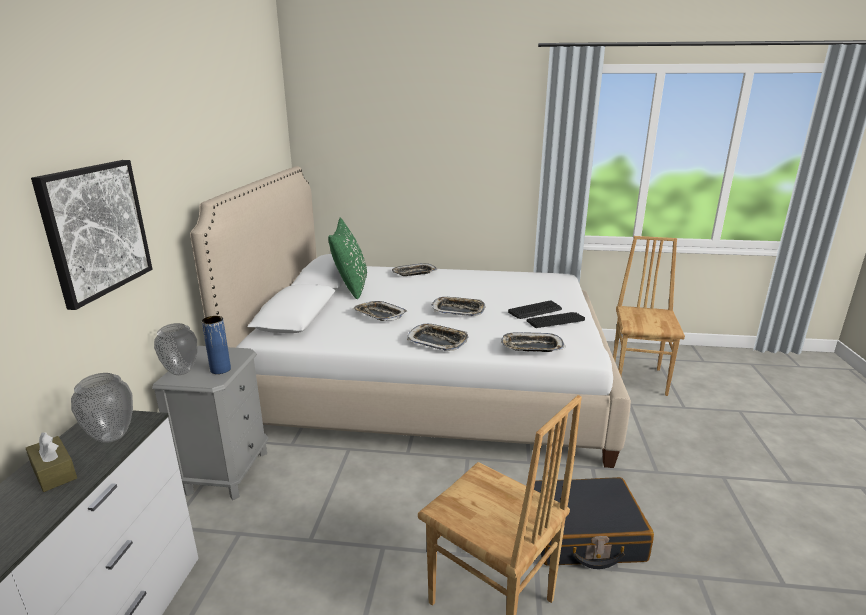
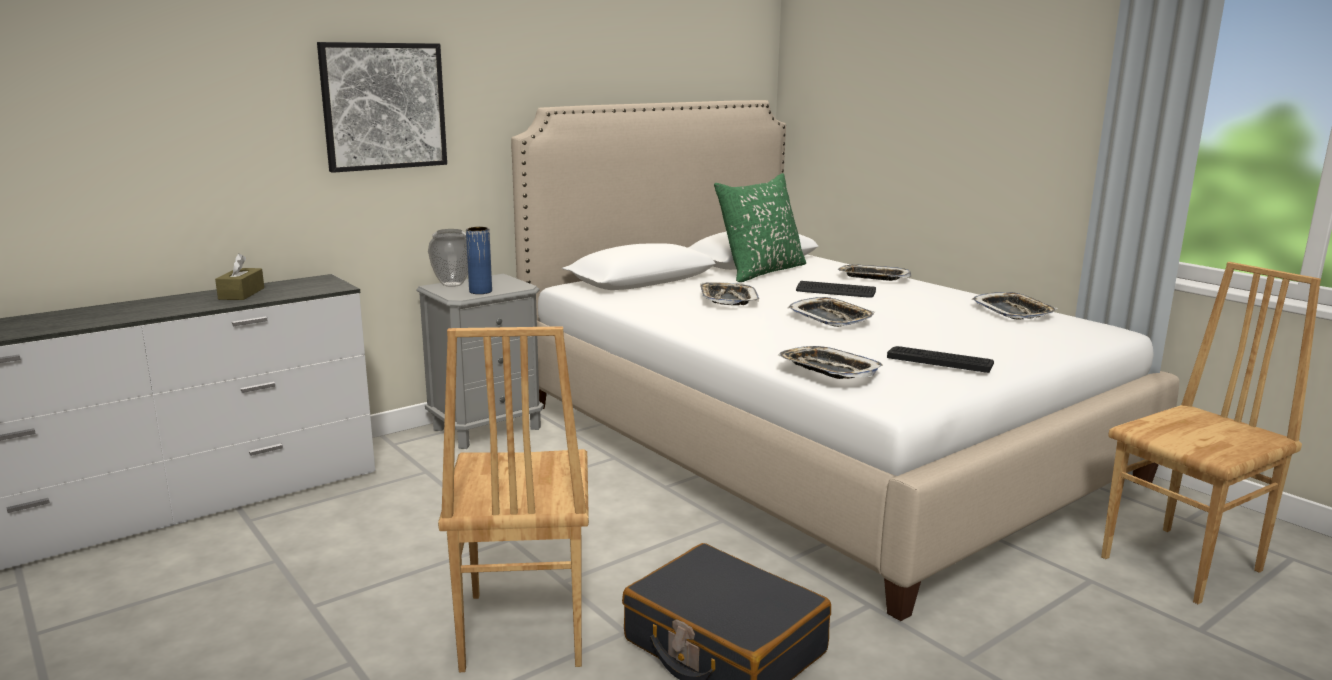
camera: 45 degrees right, 5 degrees down
(111, 437) = (302, 289): vase -> none
(437, 341) = (732, 335): tray -> tray (1013, 312)
(535, 311) = (940, 345): keyboard -> keyboard (835, 291)

